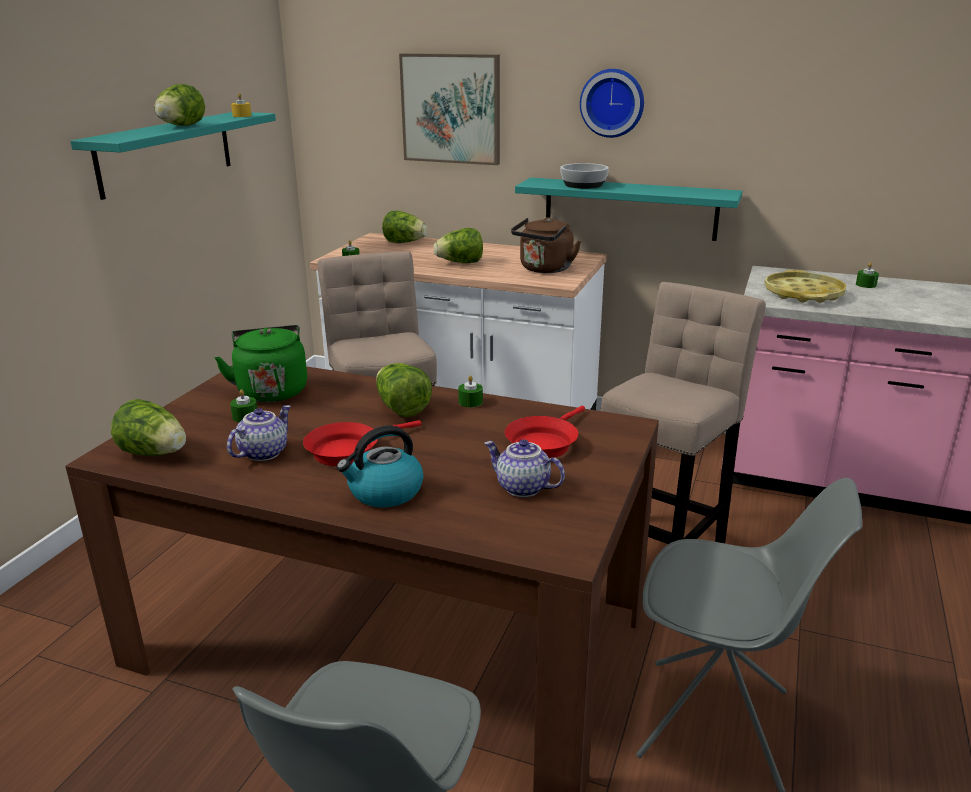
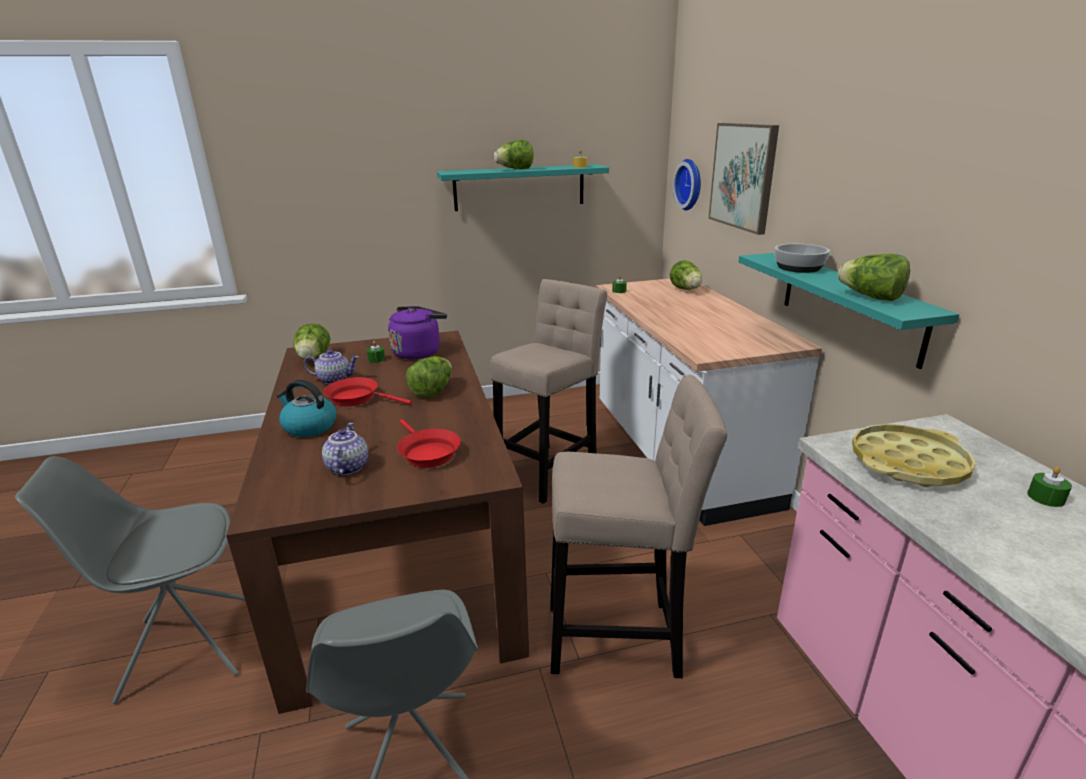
camera: 55 degrees right, 0 degrees up
(271, 390) = (418, 352): green kettle -> purple kettle
(460, 263) = (678, 315): lettuce -> lettuce (871, 297)
(470, 402) = (468, 407): green candle -> none
(544, 269) = (723, 340): brown kettle -> none
(544, 442) = (427, 452): red frying pan -> red frying pan turned 120 degrees counterclockwise
(612, 103) = (853, 183): wall clock -> wall clock (690, 184)

